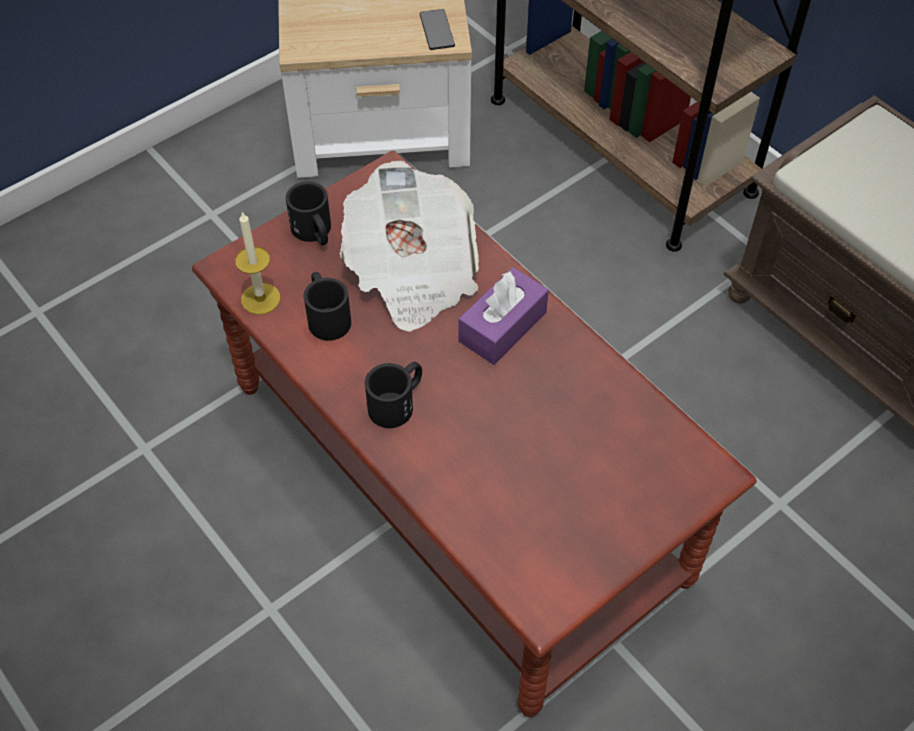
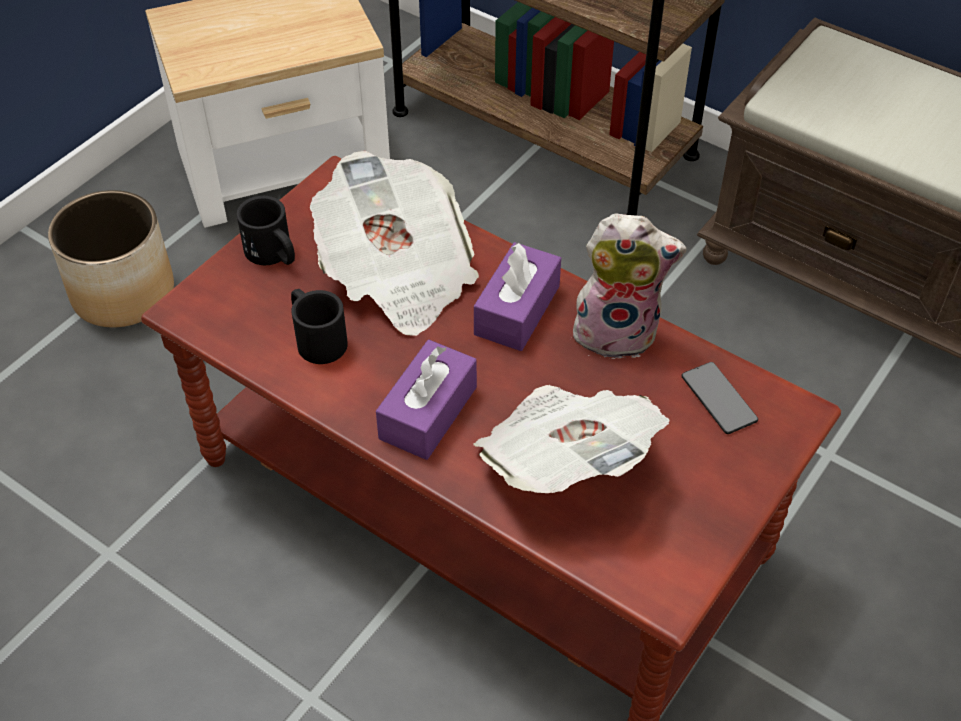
camera: 15 degrees left, 5 degrees down
(214, 224) = (122, 293): none -> planter
(260, 299) = (234, 335): candle -> none
(397, 402) = (428, 413): black mug -> purple tissue box
(437, 30) = (339, 32): phone -> phone (718, 399)
(497, 471) = (565, 461): none -> newspaper
(583, 365) = (617, 331): none -> plush toy

